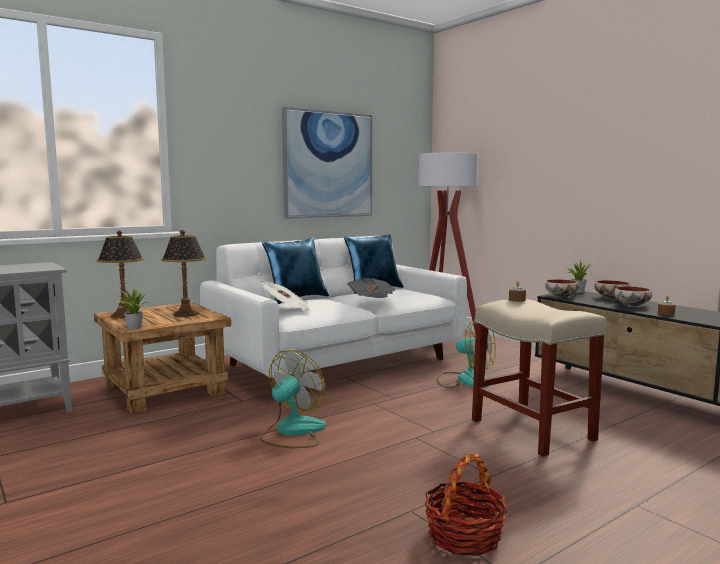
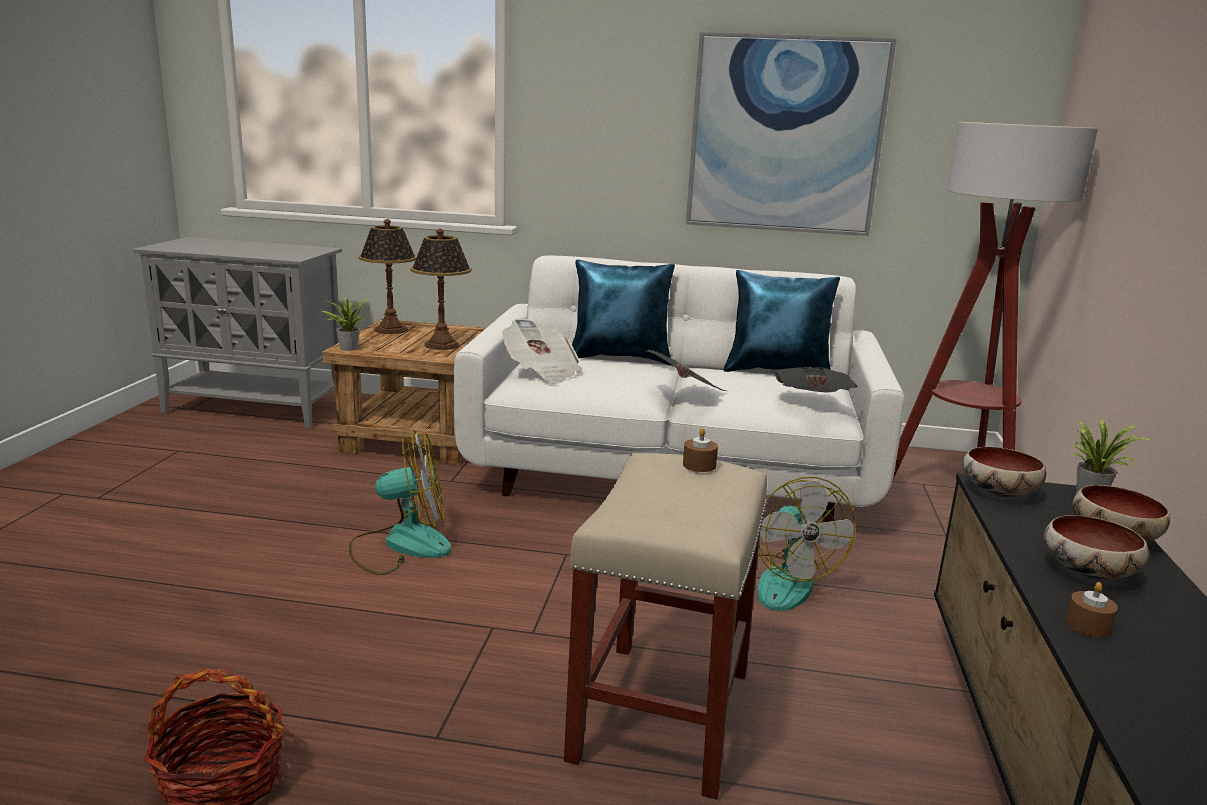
camera: 45 degrees right, 10 degrees up
(422, 294) = (811, 402): none -> newspaper

